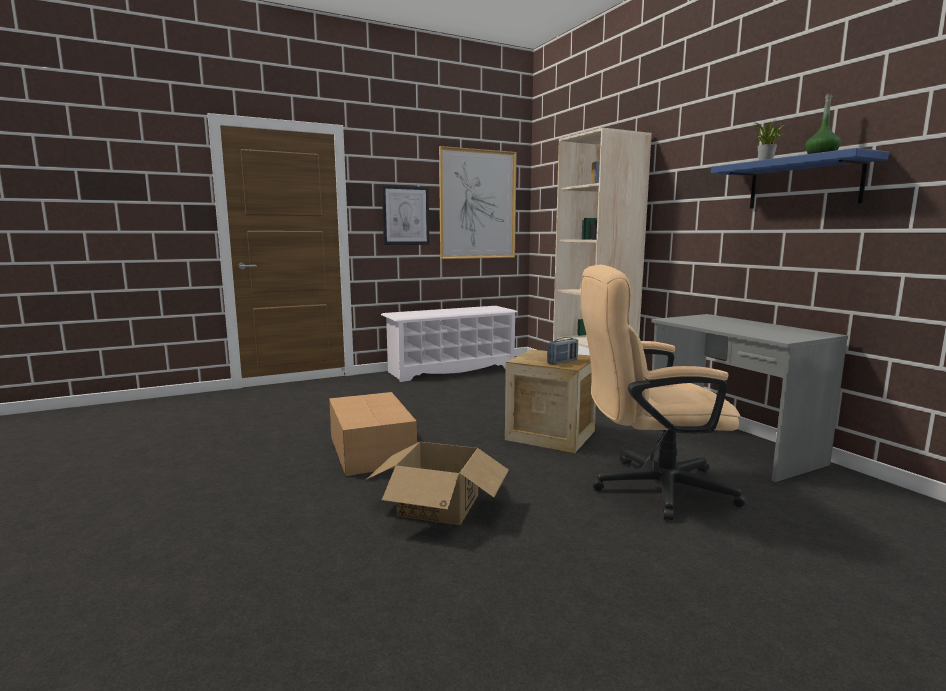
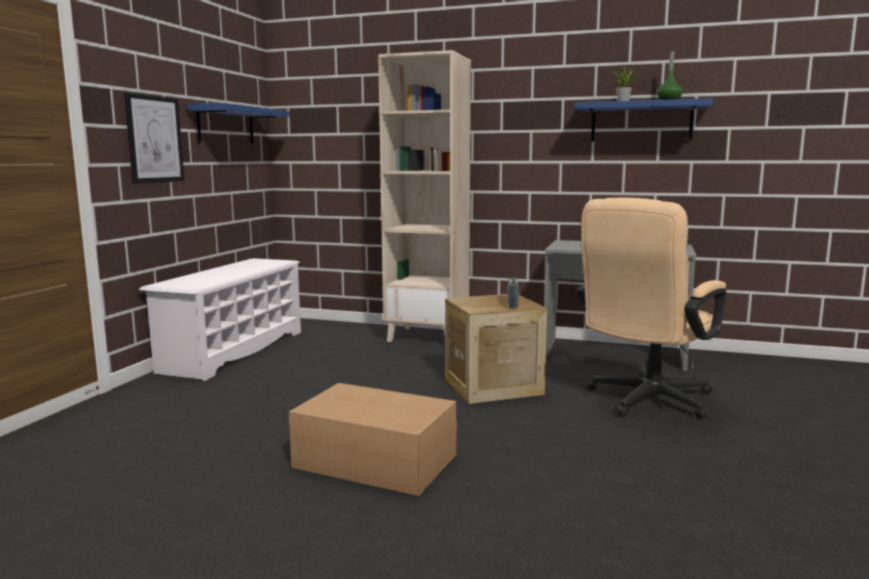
camera: 45 degrees left, 0 degrees up
(438, 505) = (562, 479): cardboard box -> none
(478, 204) = (226, 125): picture -> blue shelf

